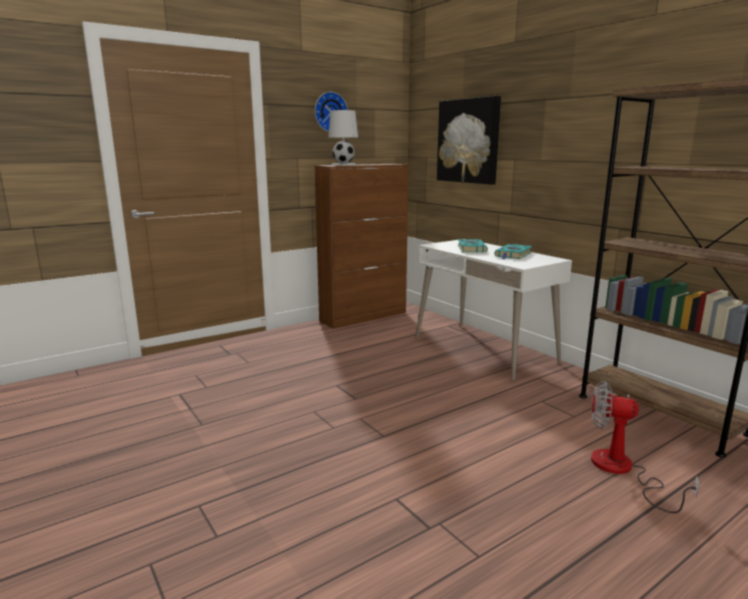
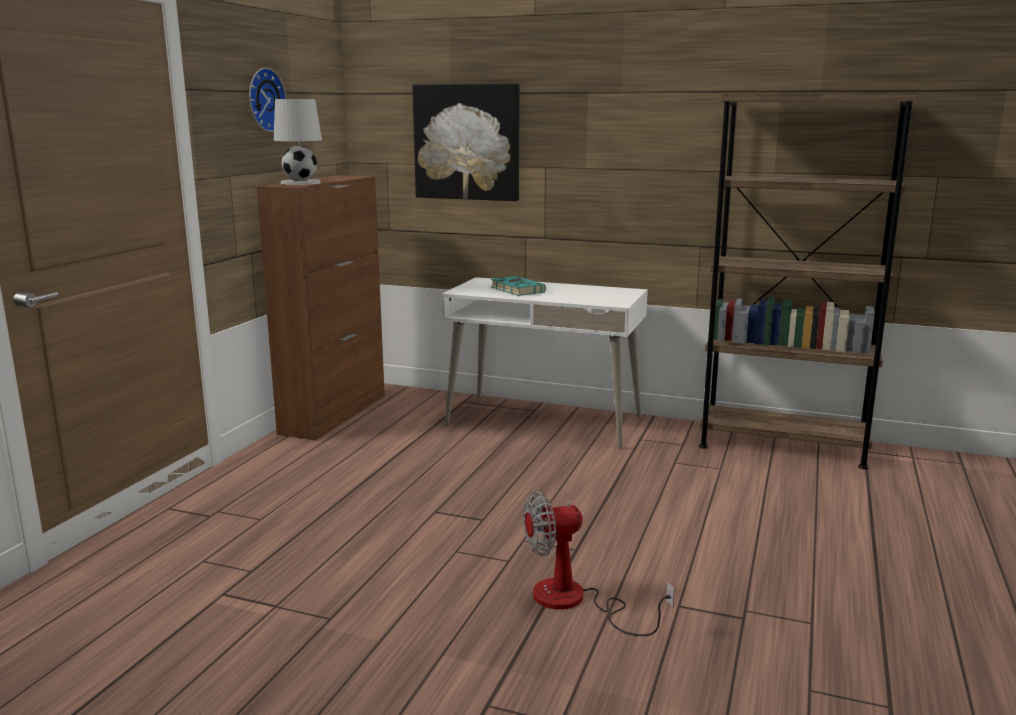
camera: 35 degrees left, 0 degrees up
(513, 255) = (579, 291): turquoise book -> none
(622, 471) = (817, 506): fan -> fan (575, 602)

